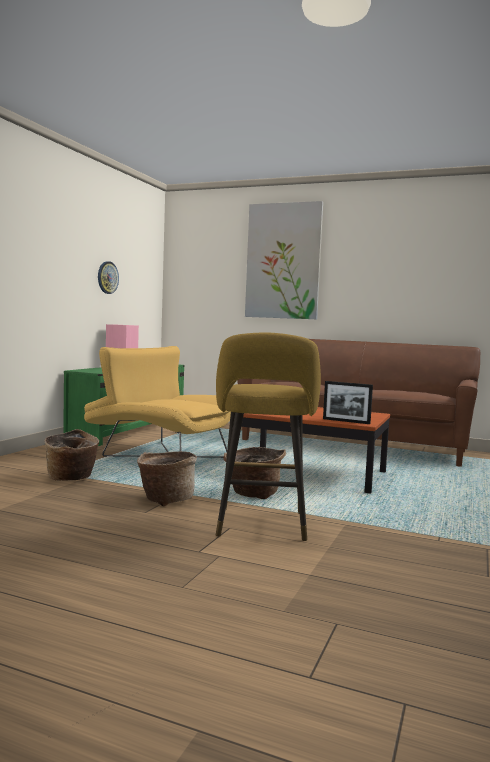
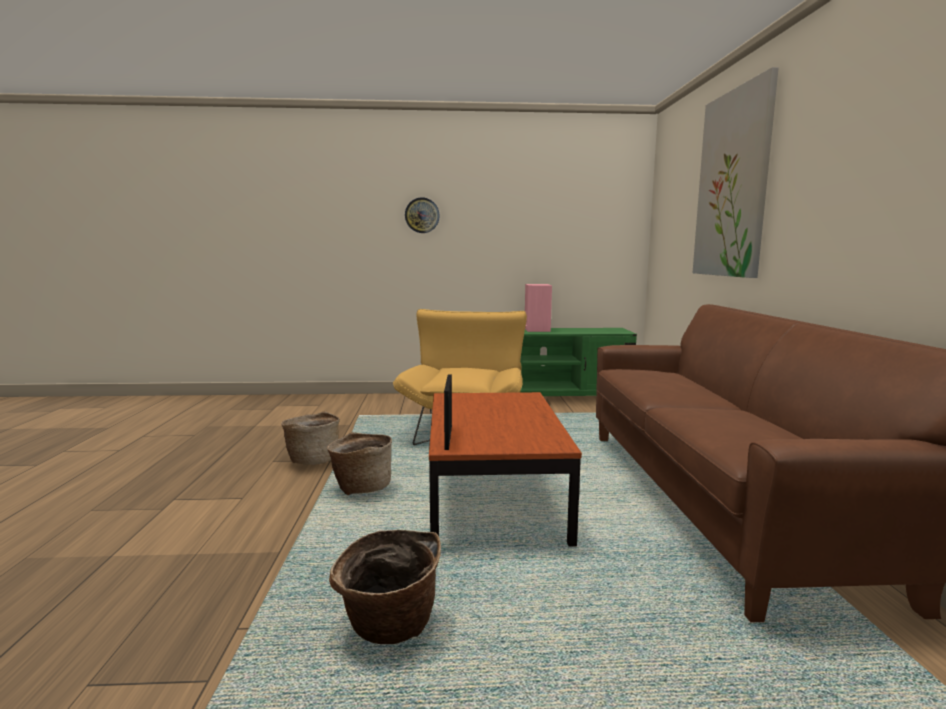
camera: 65 degrees right, 5 degrees up
(71, 478) = (349, 422): basket -> basket (388, 626)
(107, 277) = (535, 234): wall clock -> wall clock (422, 215)
(261, 526) = (253, 510): yellow stool -> none

